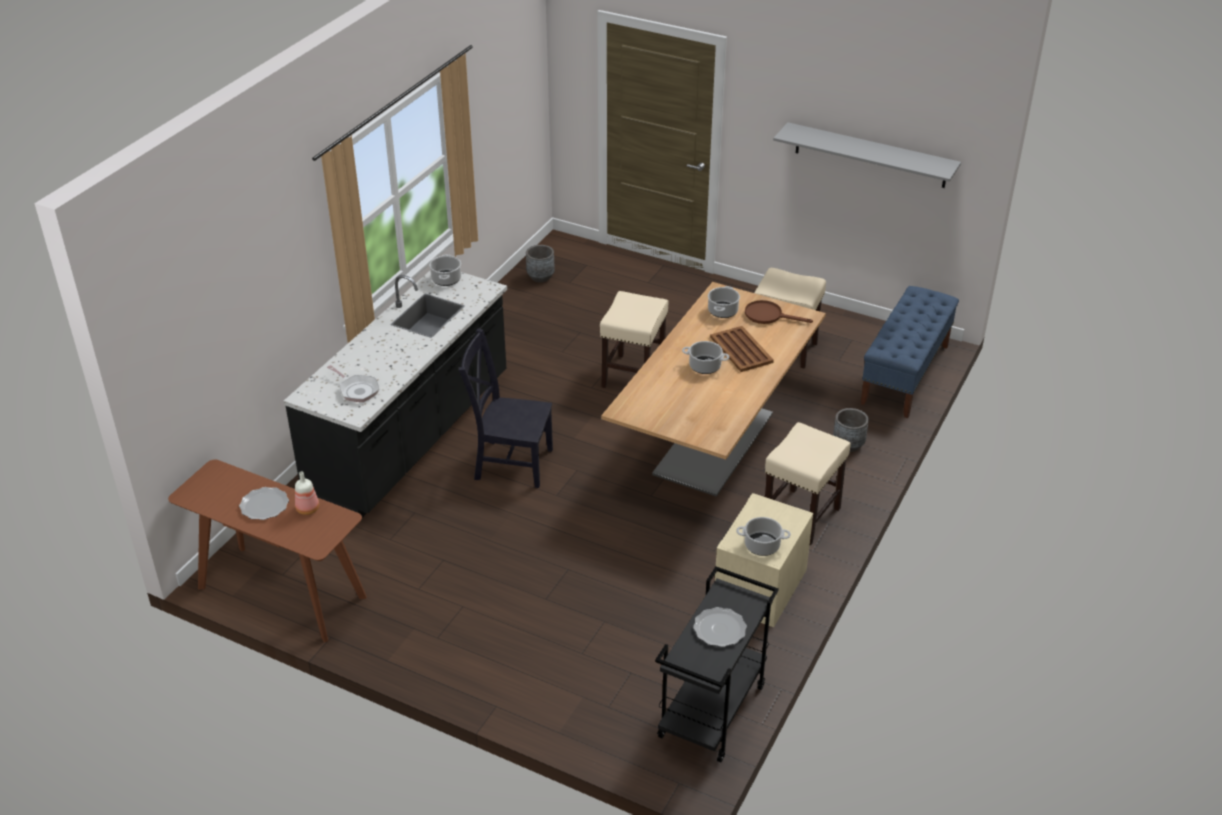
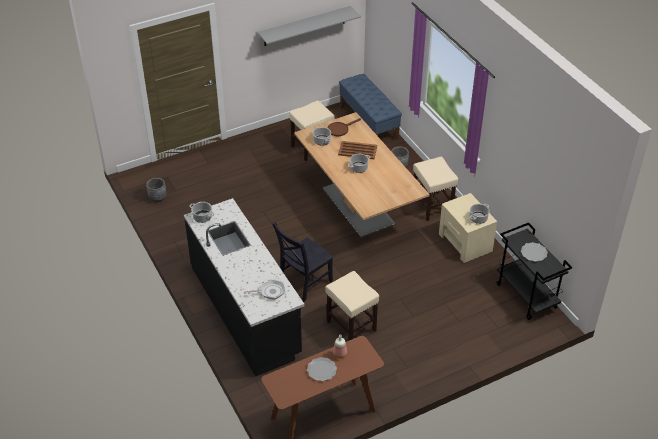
camera: 55 degrees left, 5 degrees up
(633, 374) = (278, 206): beige stool -> beige stool (351, 325)

